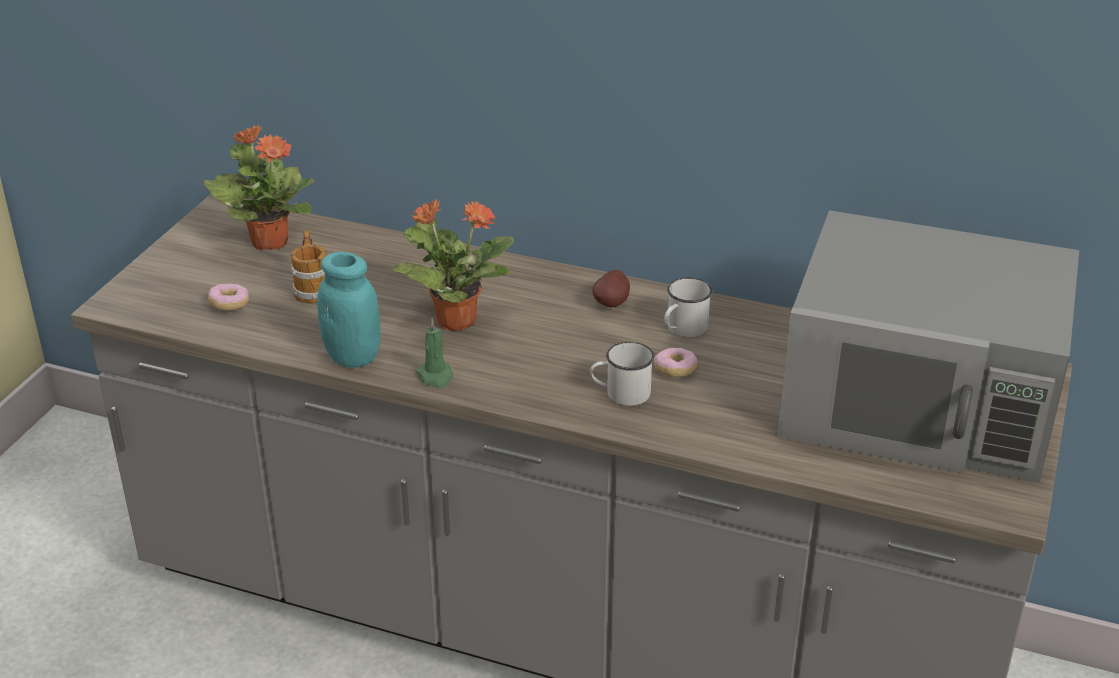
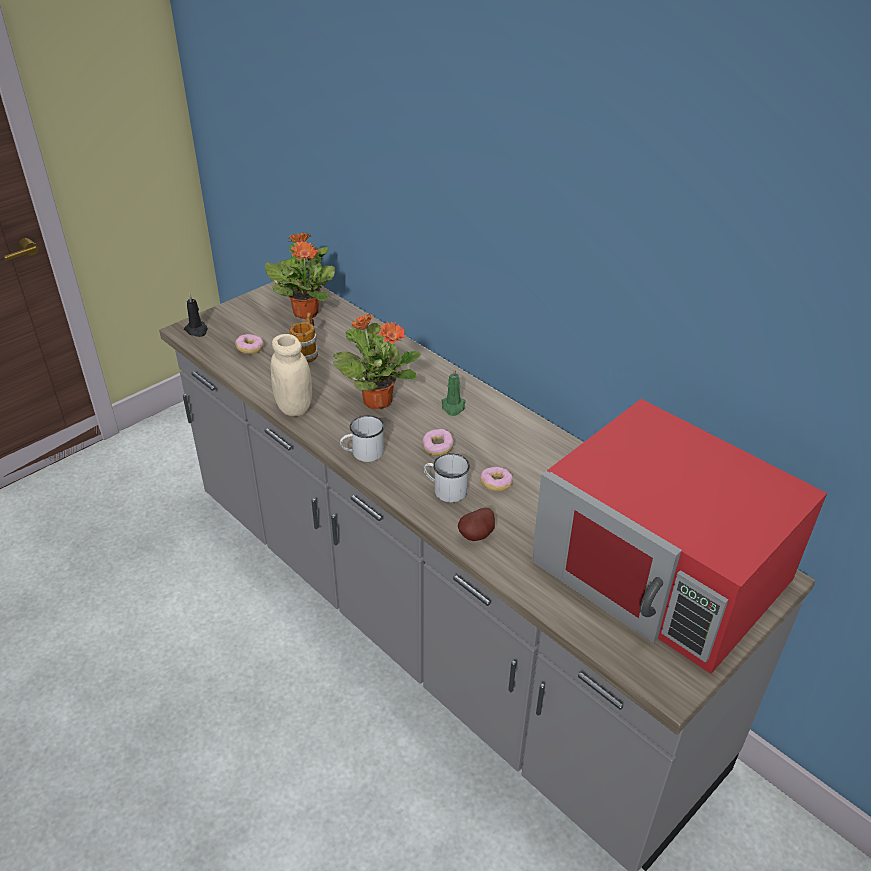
camera: 25 degrees right, 5 degrees up
(130, 301) = (197, 330): none -> black candle
(353, 357) = (294, 407): turquoise jar -> beige jar
(436, 376) = (334, 437): green candle -> green candle (453, 407)
(574, 351) = (437, 447): none -> donut
(613, 304) = (490, 420): potato -> potato (478, 535)
(683, 329) = (525, 454): white mug -> white mug (363, 453)
(921, 401) = (663, 570): grey microwave -> red microwave

